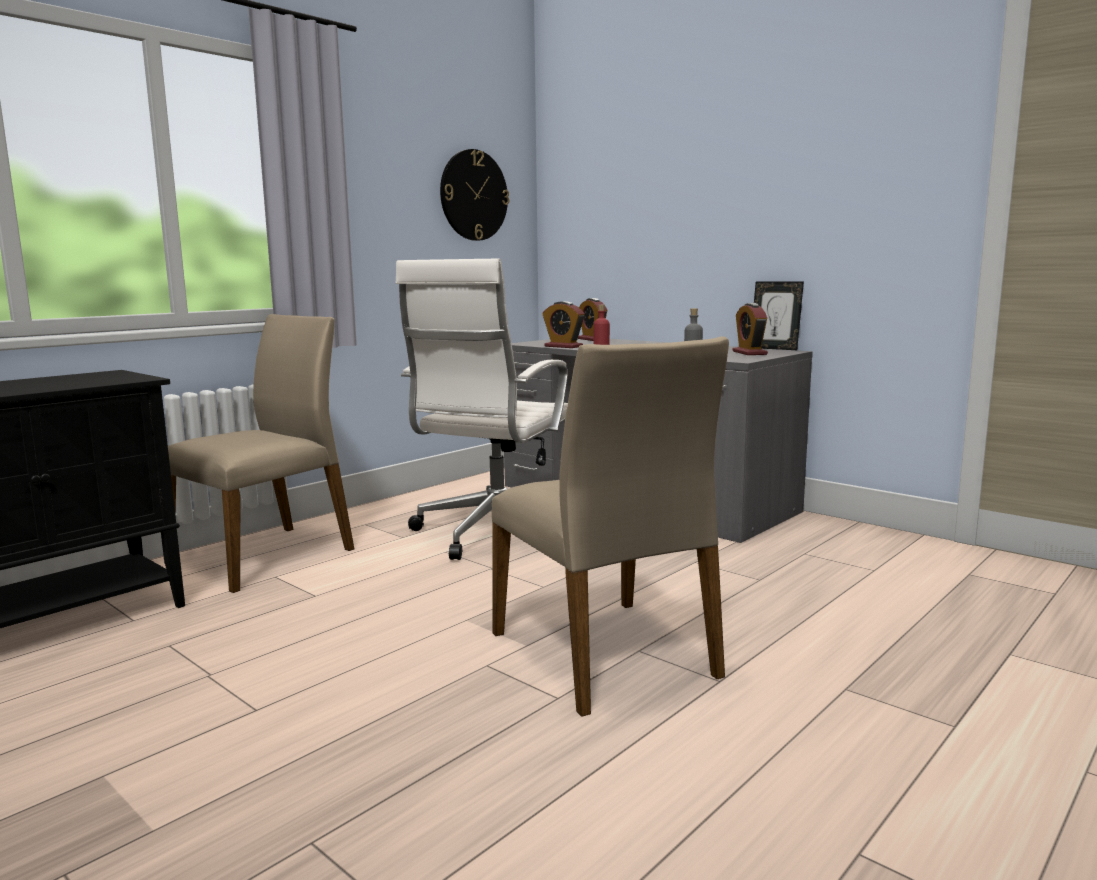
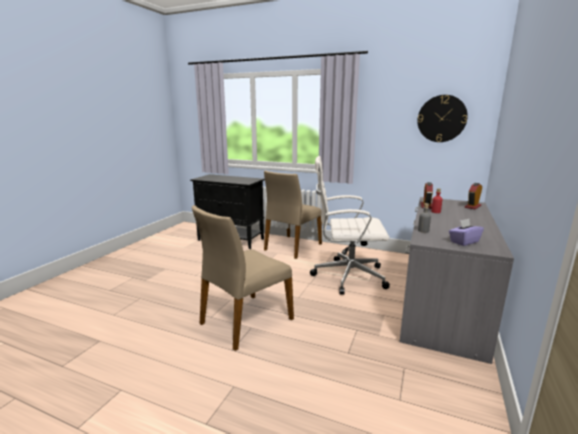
camera: 70 degrees right, 5 degrees up
(265, 556) = (292, 247): beige chair -> beige chair turned 105 degrees clockwise
(749, 353) = (464, 242): alarm clock -> purple tissue box
(774, 348) = (505, 247): picture frame -> none

